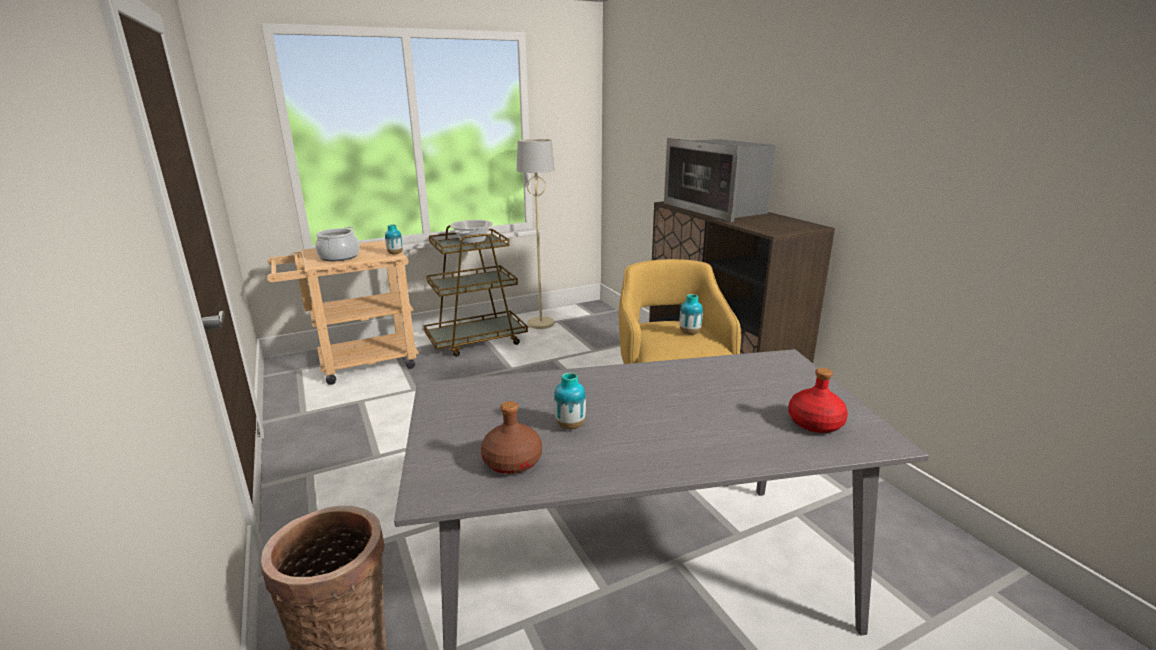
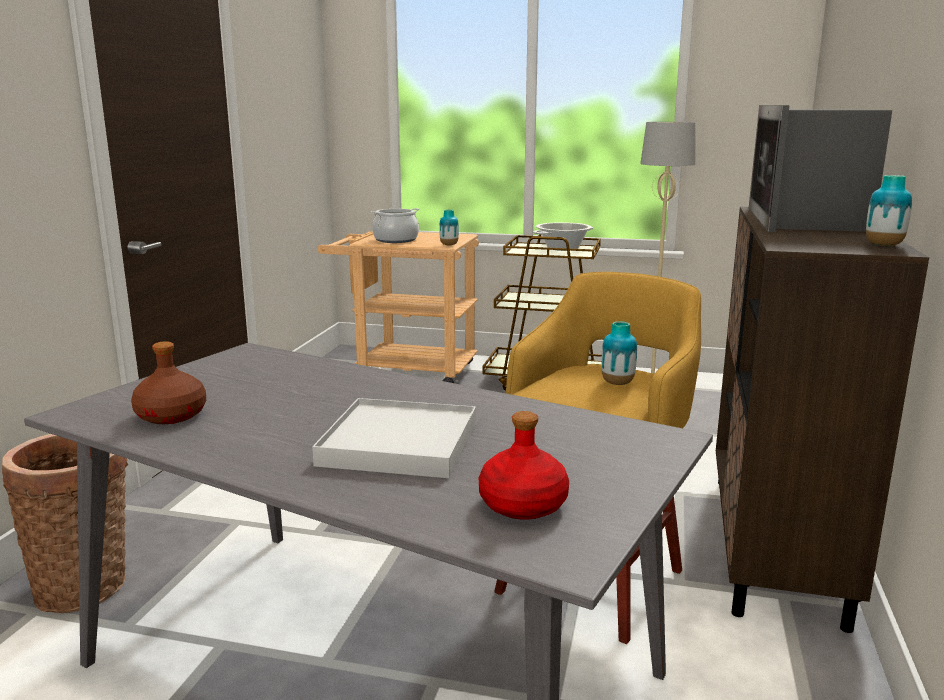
camera: 40 degrees right, 5 degrees down
(570, 426) = (274, 410): vase -> vase (884, 245)
(691, 416) = (399, 444): none -> white tray

